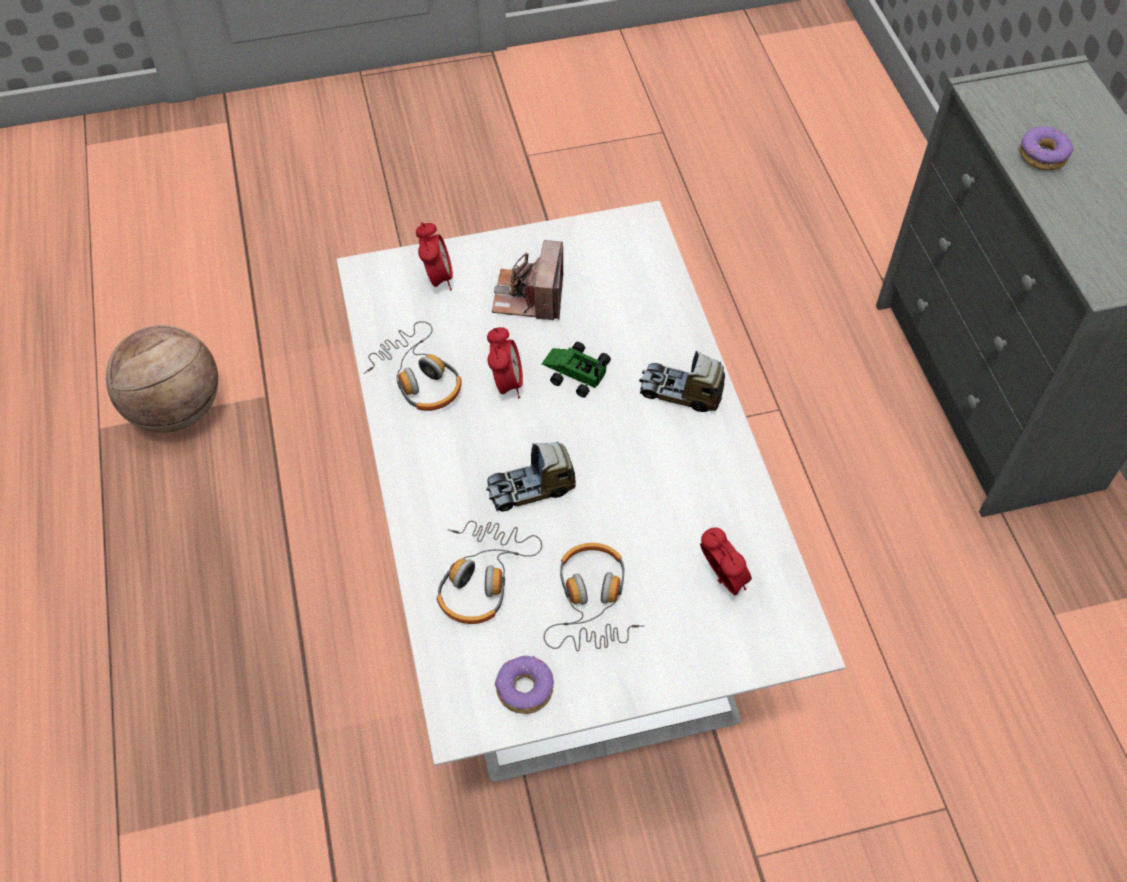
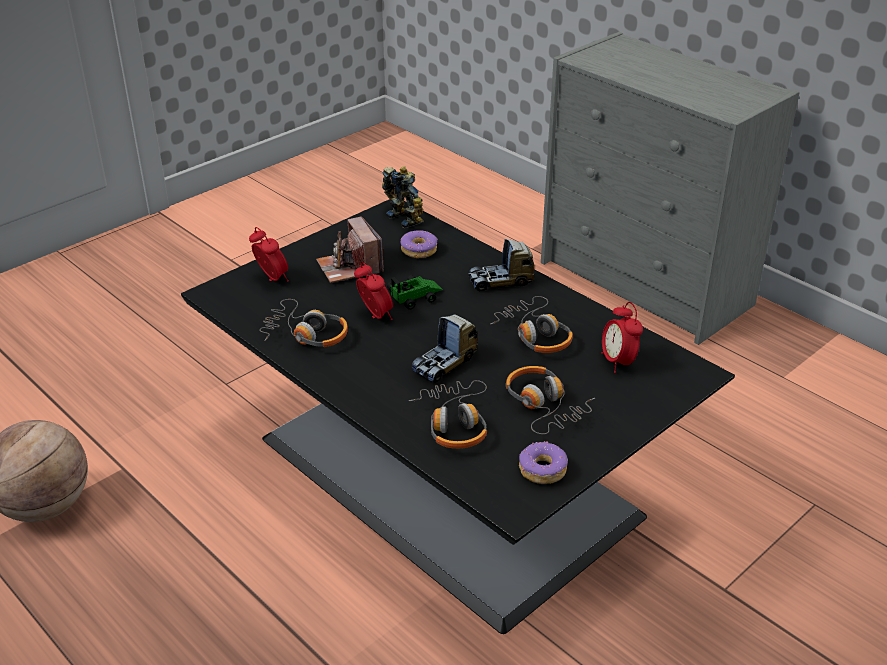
camera: 30 degrees left, 20 degrees down
(560, 552) = (440, 472): white coffee table -> black coffee table
(573, 369) = (416, 294): toy car -> toy car turned 150 degrees clockwise
(646, 242) = (406, 217): none -> toy robot
(659, 493) = (535, 334): none -> headphones
(721, 580) = (618, 362): alarm clock -> alarm clock turned 135 degrees counterclockwise
(1043, 156) = (640, 74): donut -> donut (419, 250)

